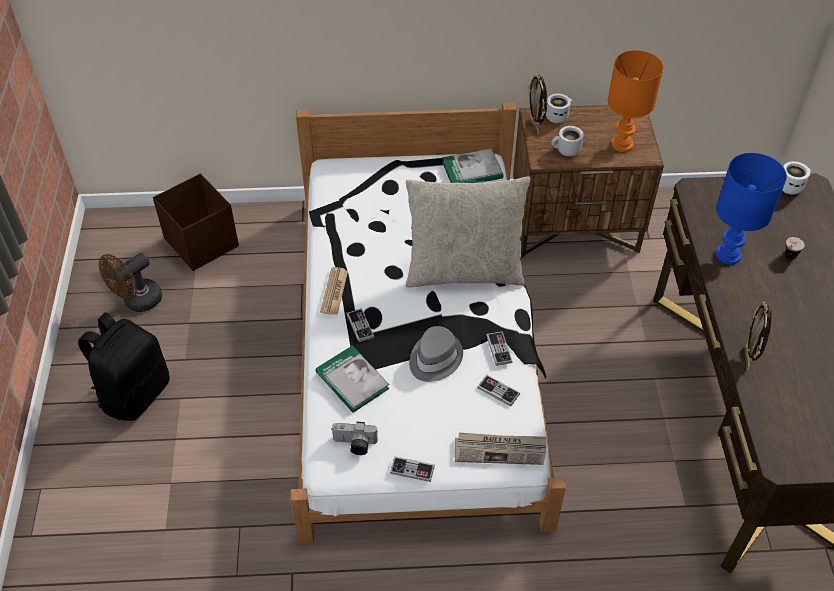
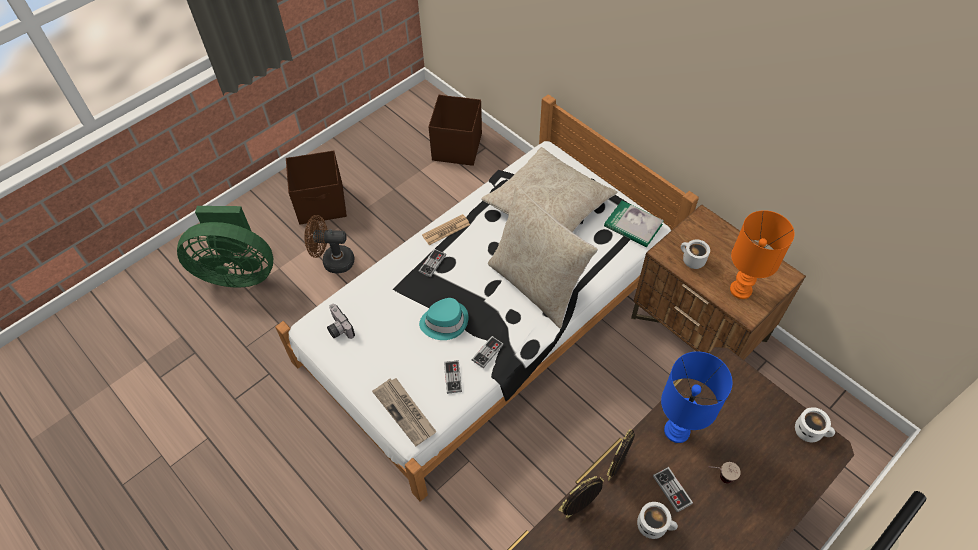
camera: 50 degrees right, 5 degrees up
(131, 525) = (237, 272): none -> green fan
(134, 393) = (322, 204): black backpack -> brown storage box
(137, 302) = (384, 155): brown fan -> brown fan (333, 261)
(352, 381) = (385, 291): book -> none
(390, 206) = (548, 205): none -> beige pillow
(412, 470) = (346, 373): game controller -> game controller (672, 490)
(434, 358) = (444, 321): grey hat -> turquoise hat
(534, 126) = (693, 225): picture frame -> picture frame (616, 469)
(557, 116) = (721, 231): white mug -> white mug (654, 524)

